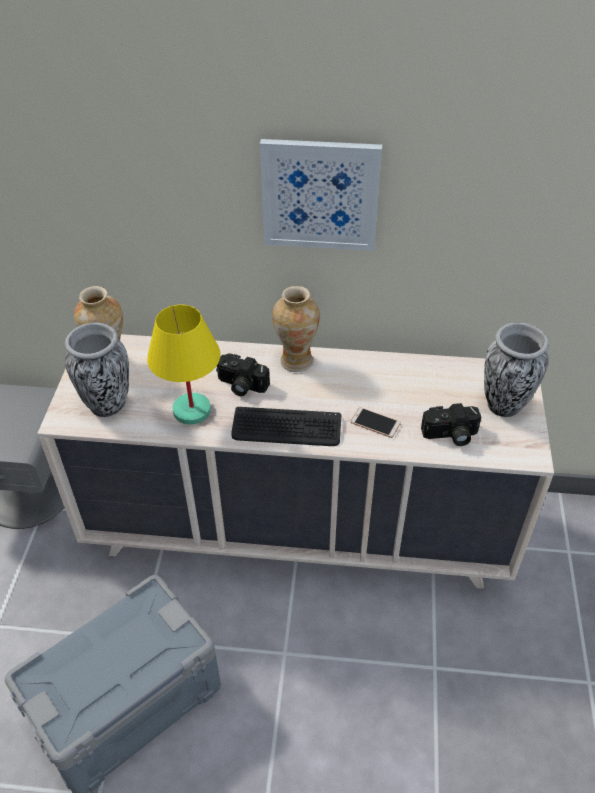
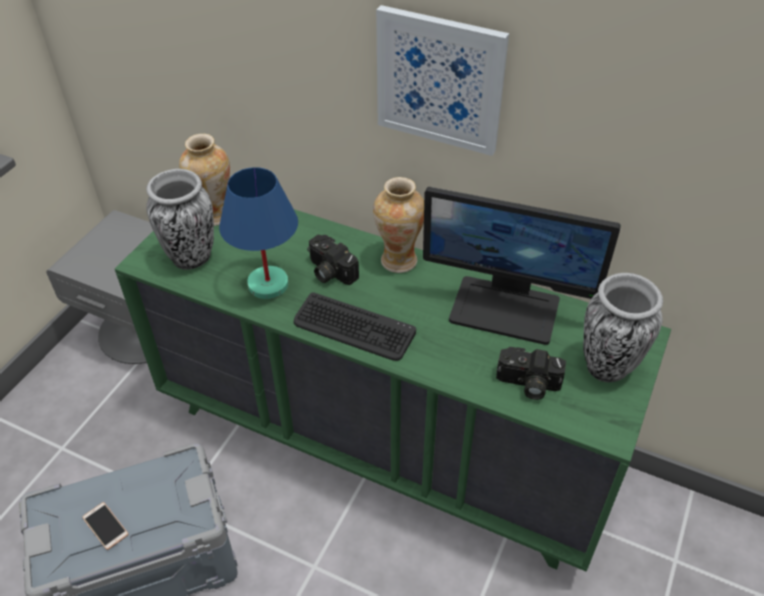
camera: 20 degrees right, 0 degrees up
(191, 410) = (267, 284): yellow table lamp -> blue table lamp
(299, 527) = (384, 441): beige dresser -> green dresser
(375, 423) = (450, 348): phone -> phone (105, 526)
(404, 378) = (506, 308): none -> monitor

